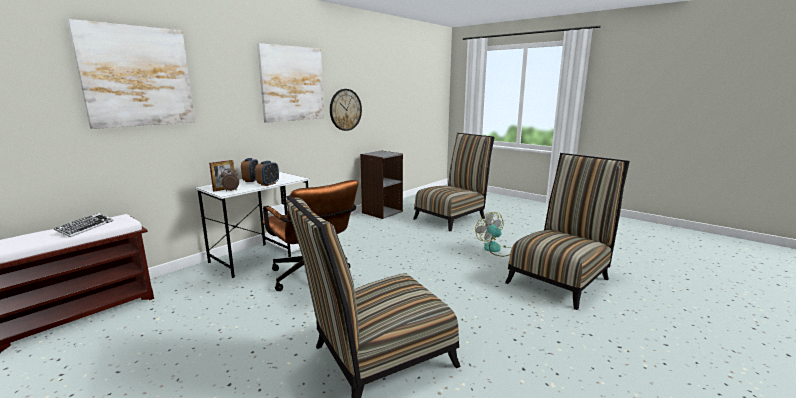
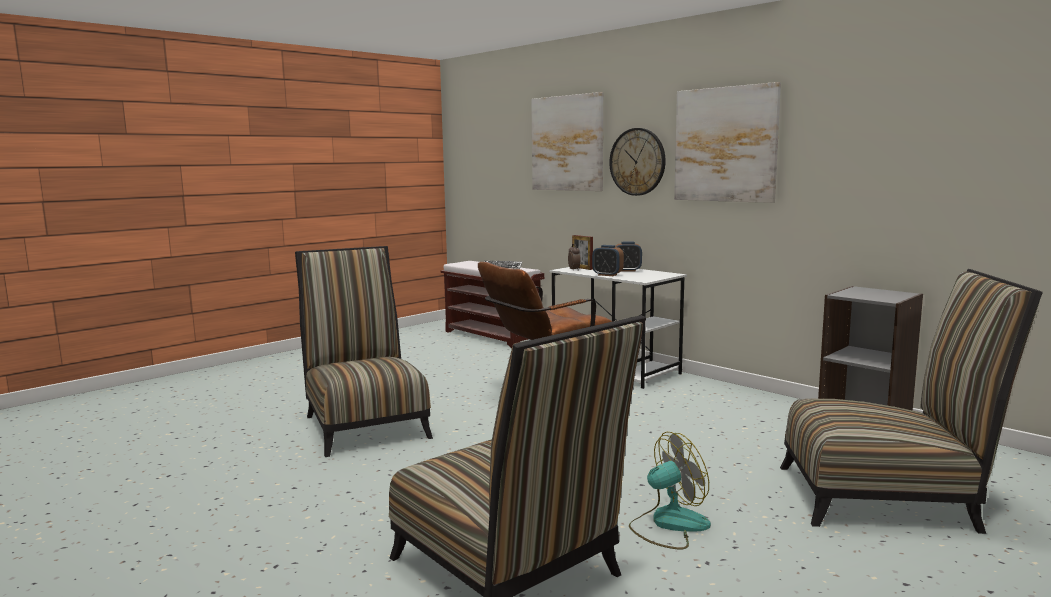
camera: 95 degrees right, 5 degrees down
(345, 110) = (831, 191): wall clock -> wall clock (637, 162)
(452, 217) = (887, 498): chair -> chair turned 45 degrees counterclockwise

